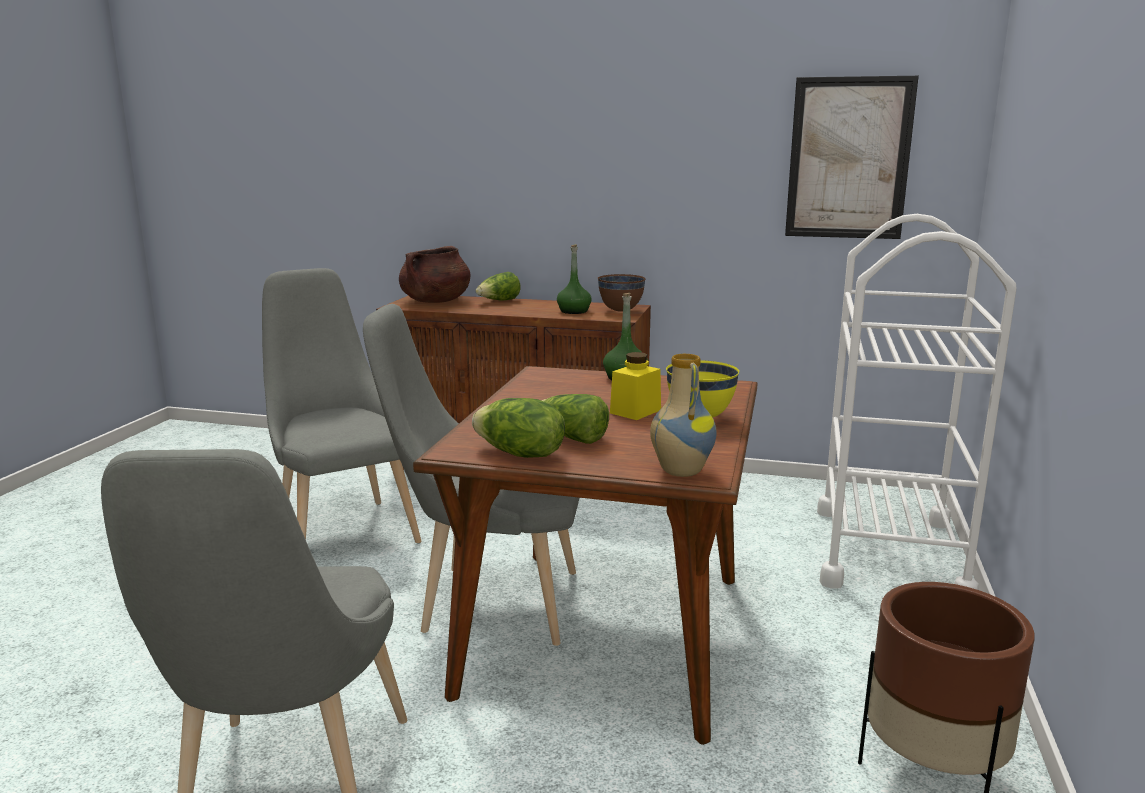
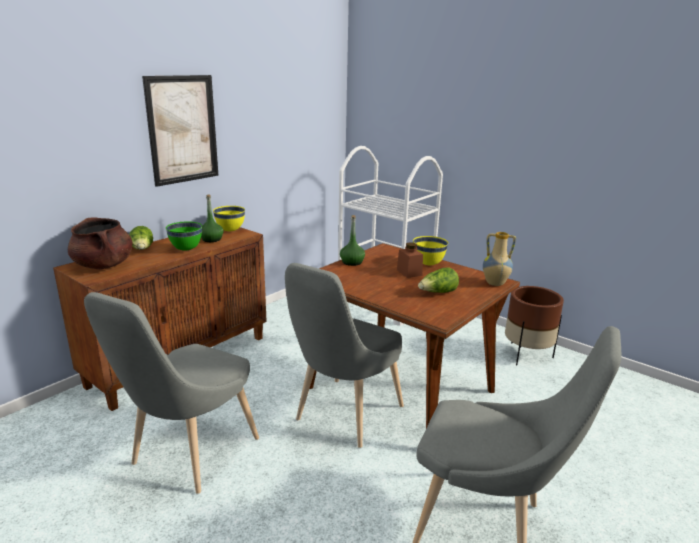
camera: 65 degrees left, 5 degrees up
(342, 529) = (189, 455): grey chair -> grey chair turned 60 degrees counterclockwise
(520, 454) = (454, 307): lettuce -> none
(524, 311) = (186, 249): none -> green bowl
(621, 311) = (230, 230): brown bowl -> yellow bowl
(635, 411) = (409, 272): yellow jar -> brown jar
(848, 158) = (302, 119): picture -> picture (182, 129)

